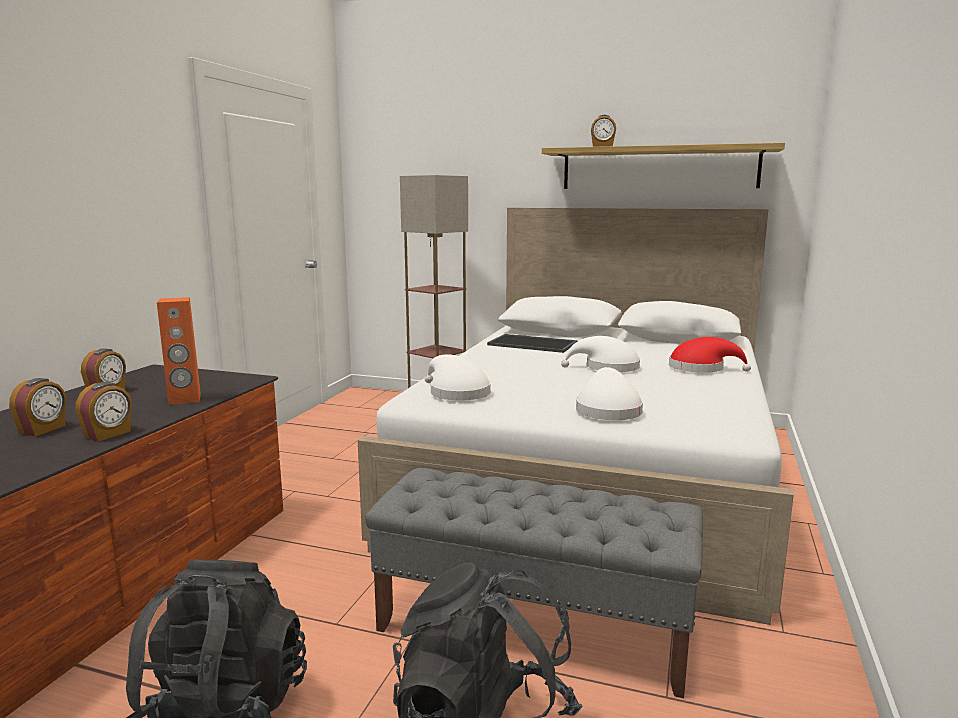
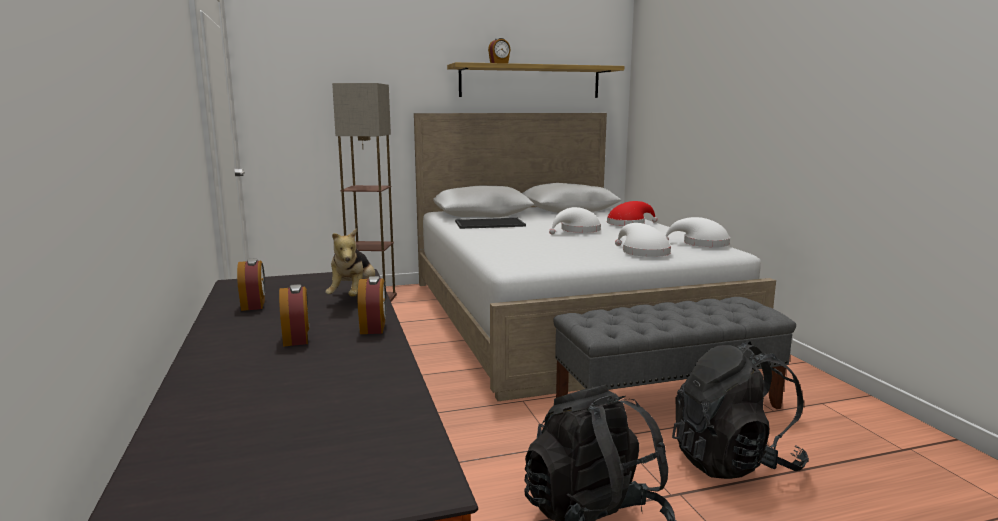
camera: 35 degrees left, 0 degrees up
(184, 399) = (353, 296): orange speaker -> plush toy
(456, 393) = (530, 259): white hat -> white hat (701, 244)

